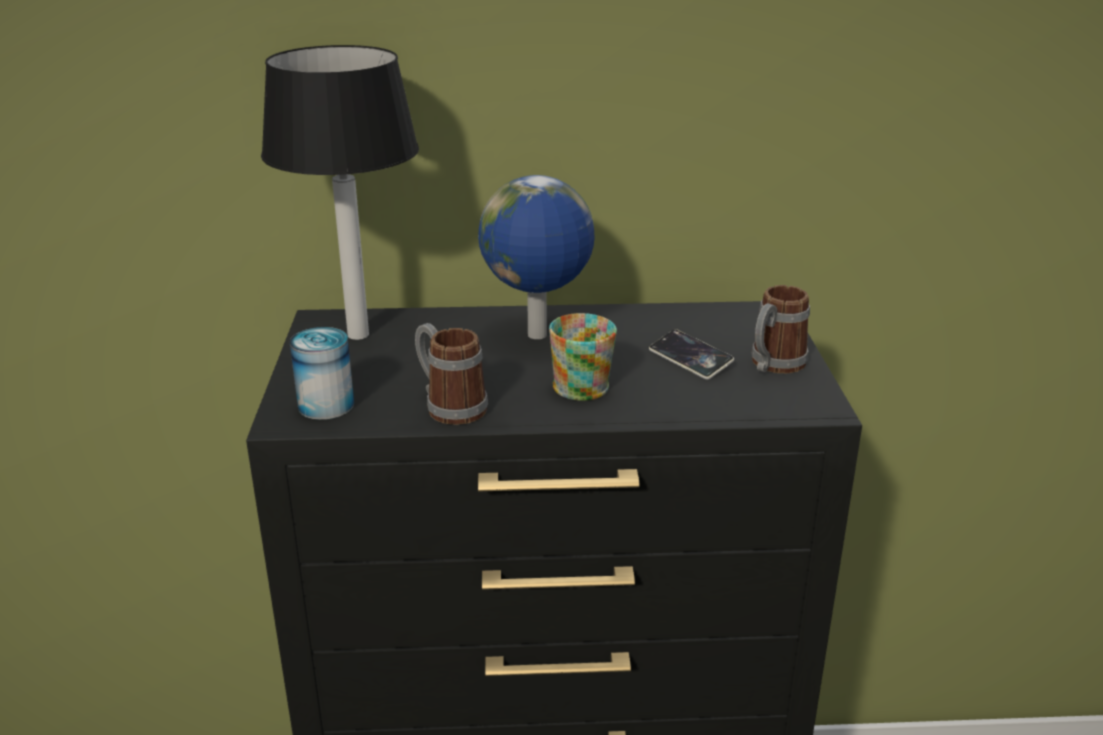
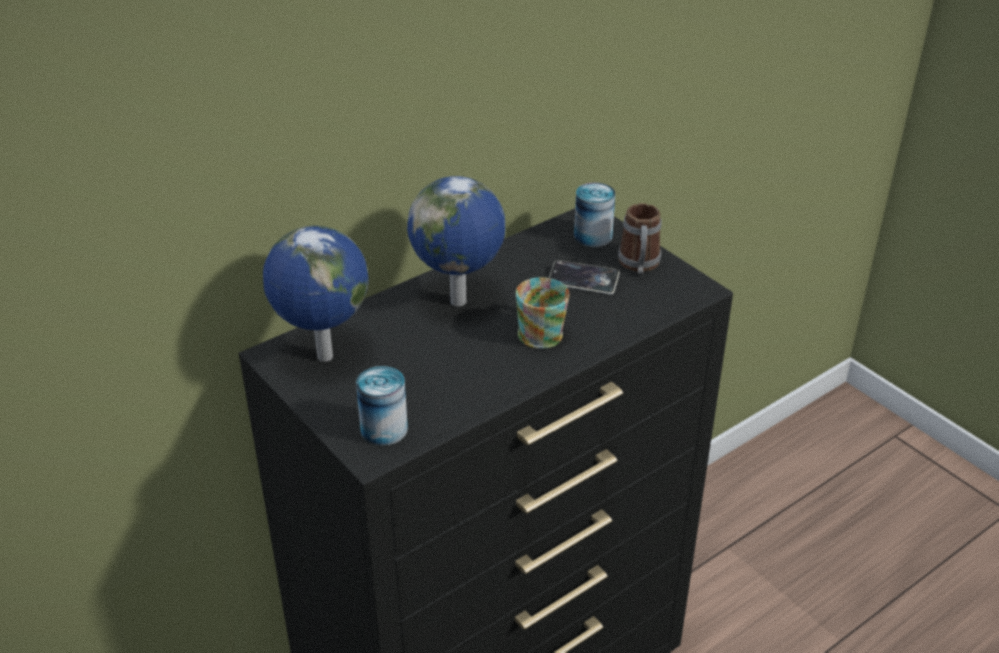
camera: 35 degrees left, 10 degrees up
(357, 335) = (323, 357): table lamp -> globe
(449, 406) = (471, 390): mug -> none
(751, 327) = (593, 236): none -> can

